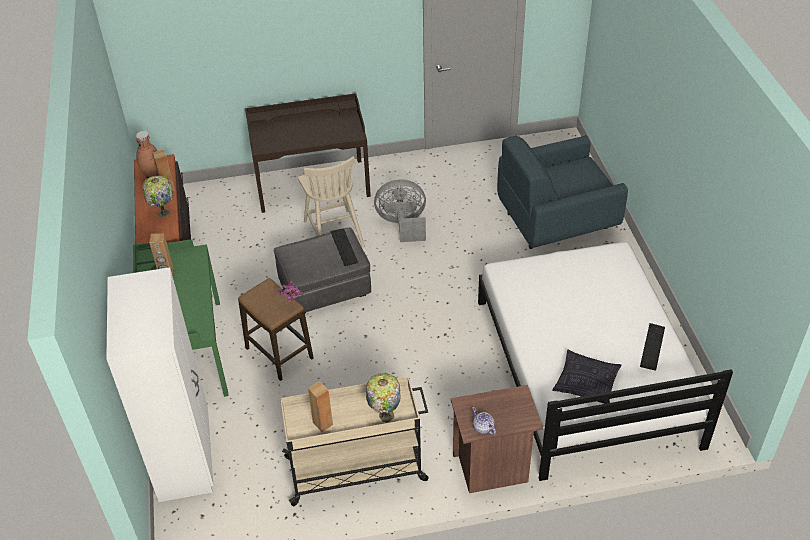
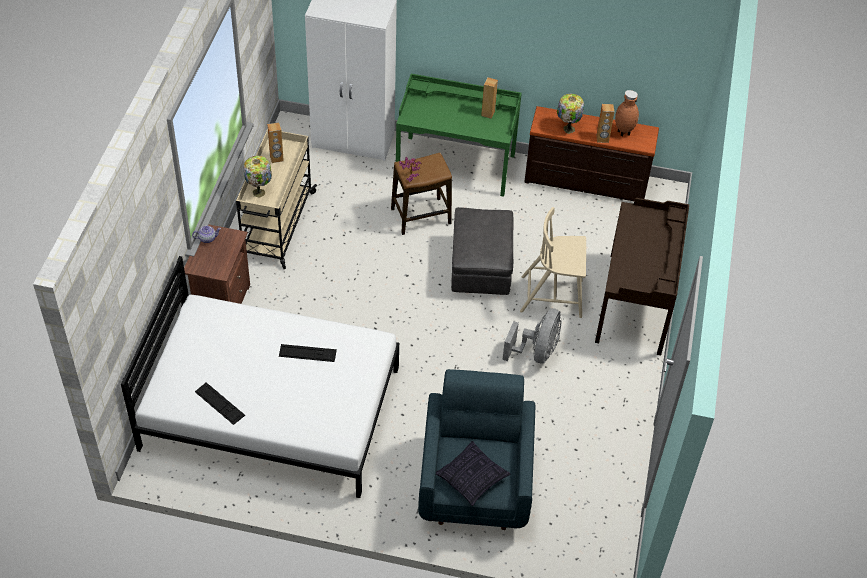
camera: 110 degrees right, 5 degrees up
(344, 247) = (483, 253): keyboard -> keyboard (307, 353)
(586, 384) = (215, 338): pillow -> pillow (471, 478)

